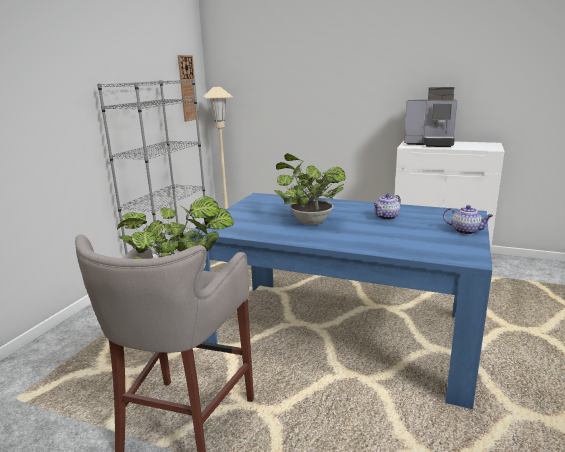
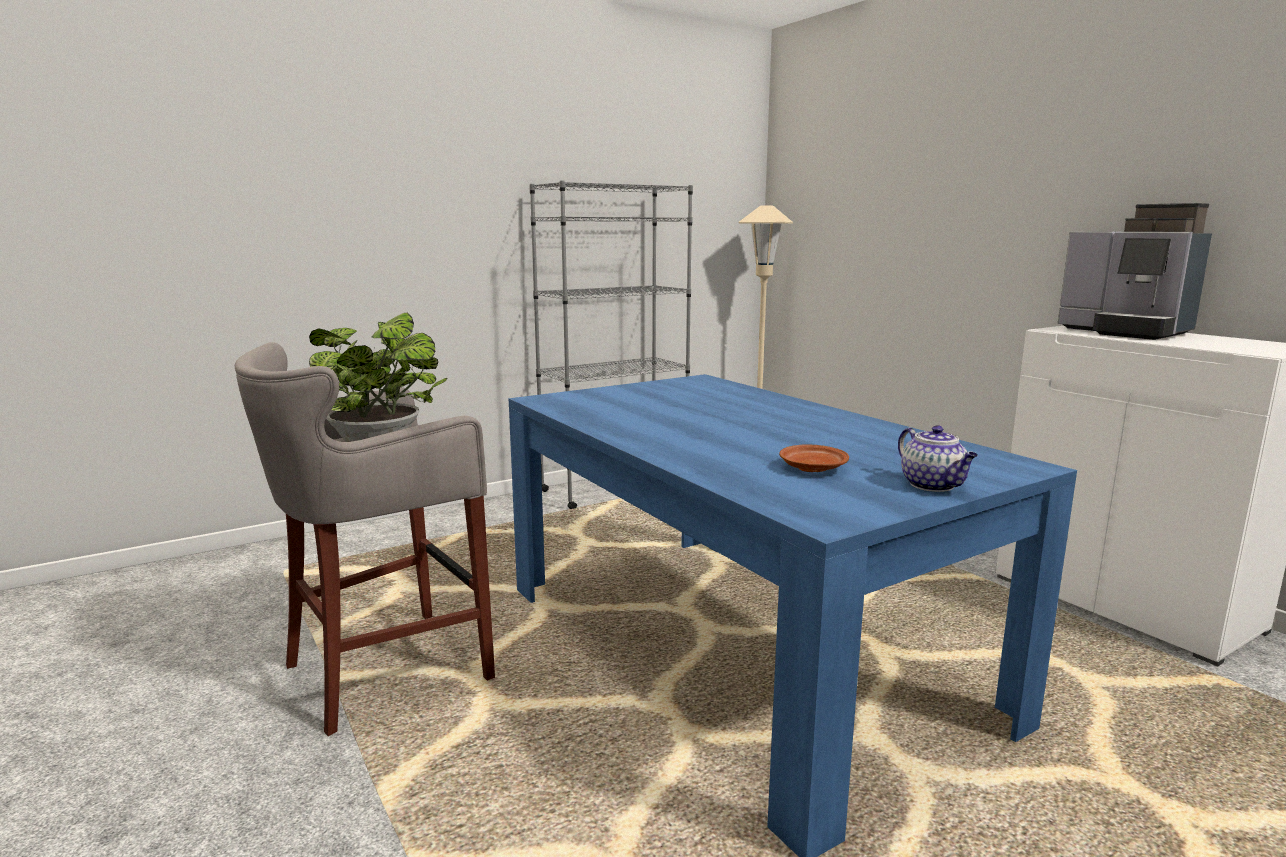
camera: 35 degrees right, 5 degrees down
(187, 88) = (719, 206): wall clock -> none
(308, 221) = (691, 417): potted plant -> none
(386, 217) = (831, 438): teapot -> none
(413, 235) = (812, 468): none -> brown plate

